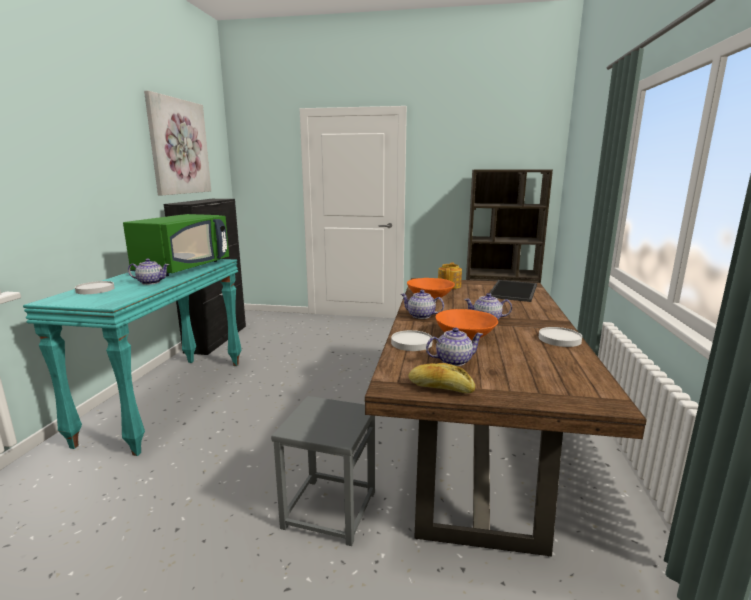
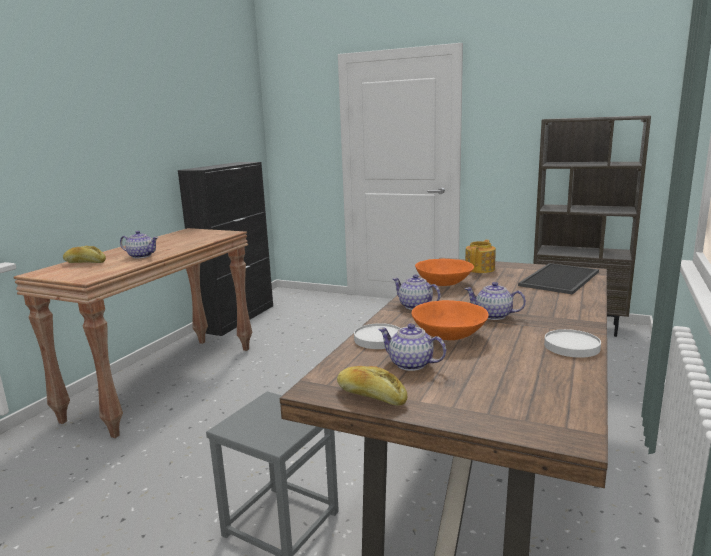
camera: 15 degrees right, 0 degrees up
(95, 290) = (85, 262): white plate -> bread
(168, 398) = (165, 381): turquoise console table -> brown console table
(179, 147) = (199, 107): picture -> none
(183, 268) = (185, 240): green microwave -> none
(453, 361) = (411, 364): teapot -> teapot turned 150 degrees counterclockwise

